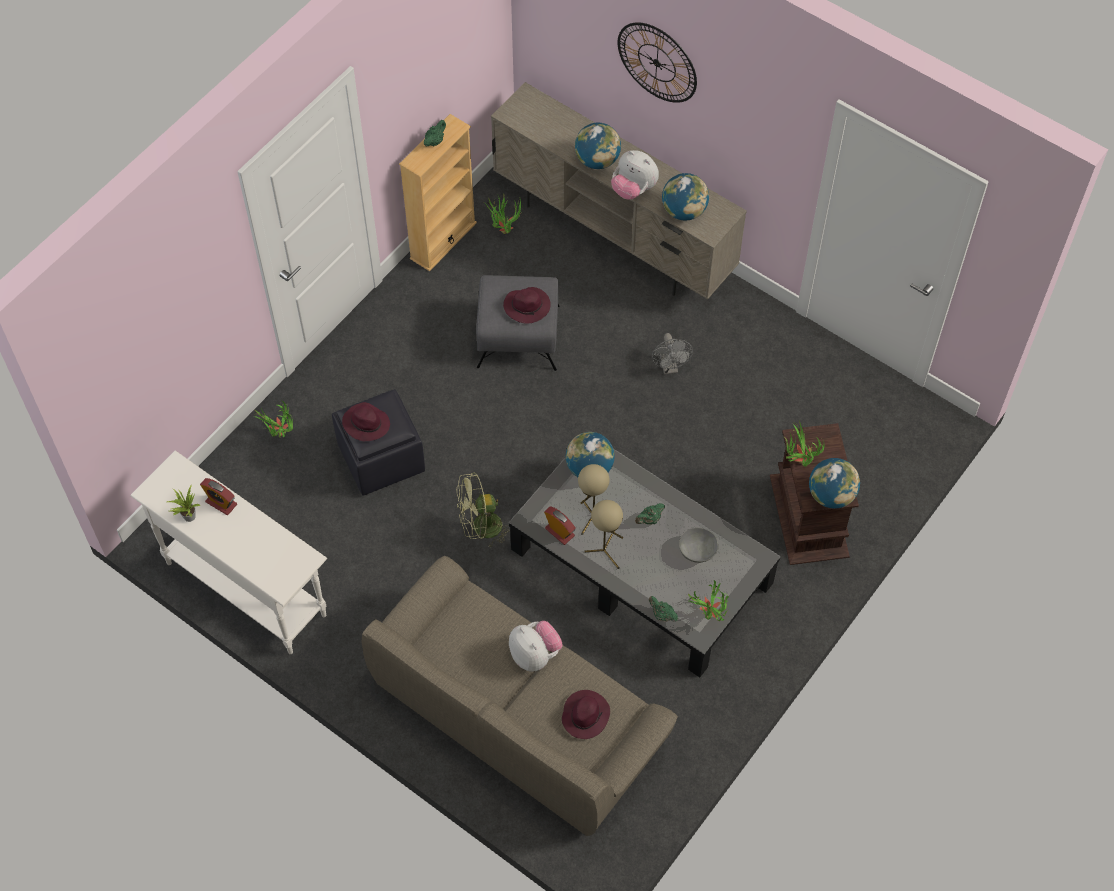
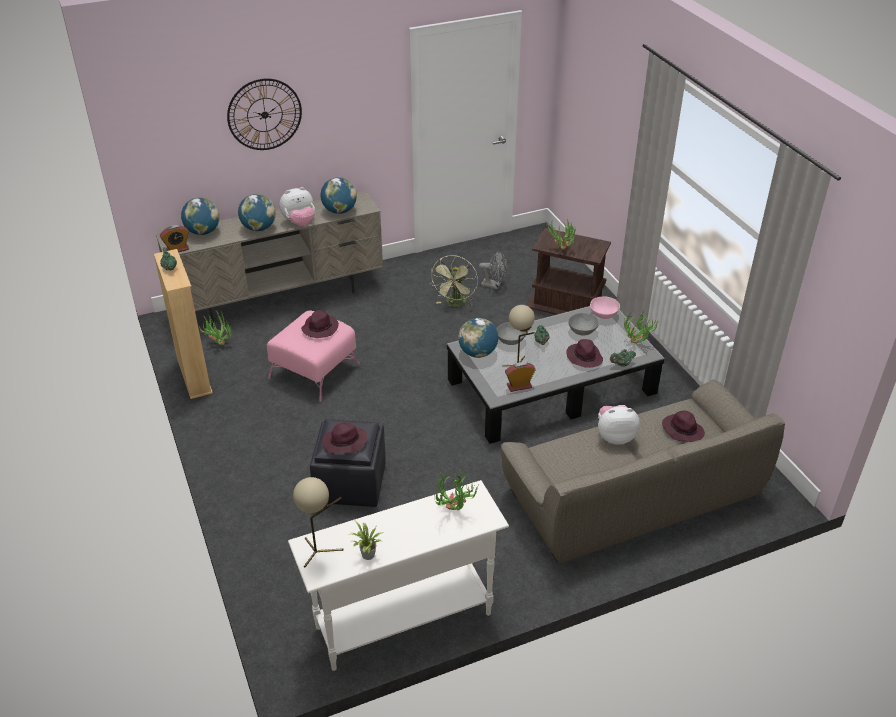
camera: 60 degrees left, 20 degrees down
(221, 503) = (372, 527): alarm clock -> alarm clock (177, 249)
(280, 435) = (273, 537): potted plant -> potted plant (453, 512)
(481, 528) = (459, 452): green fan -> green fan (455, 304)
(519, 336) = (315, 371): grey ottoman -> pink ottoman
(606, 552) = (553, 371): beige table lamp -> beige table lamp (319, 551)
(631, 489) = (510, 341): none -> grey bowl
(650, 572) = (584, 357): none -> purple hat
(670, 367) = (407, 315): grey fan -> grey fan (494, 285)
(744, 560) = (603, 315): none -> pink bowl
(831, 495) = (595, 248): globe -> globe (203, 232)

